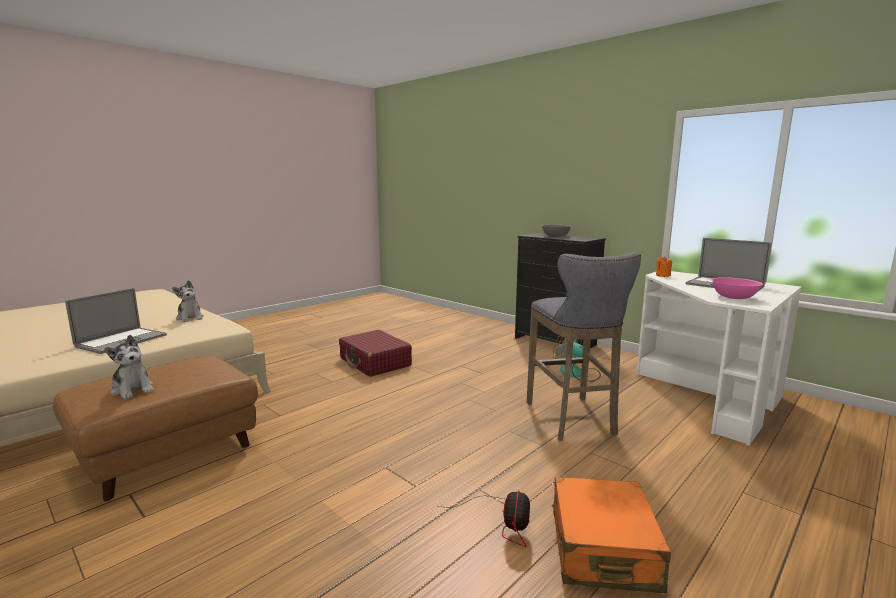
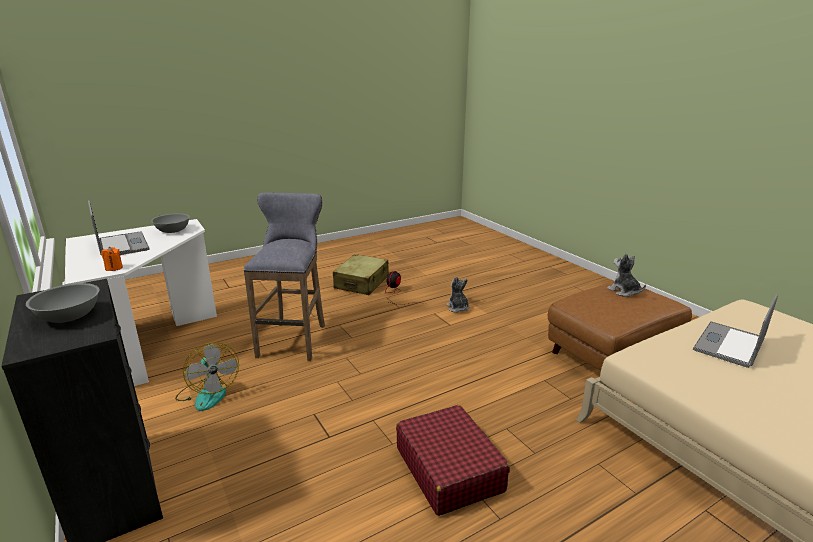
camera: 165 degrees left, 10 degrees up
(190, 318) = (730, 399): plush toy -> plush toy (458, 308)
(602, 549) = (362, 283): orange suitcase -> beige suitcase
(733, 297) = (173, 231): pink bowl -> grey bowl

